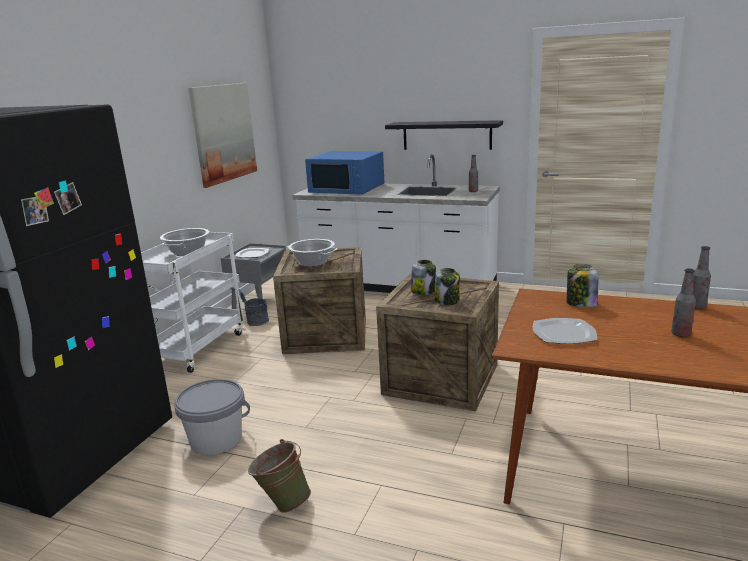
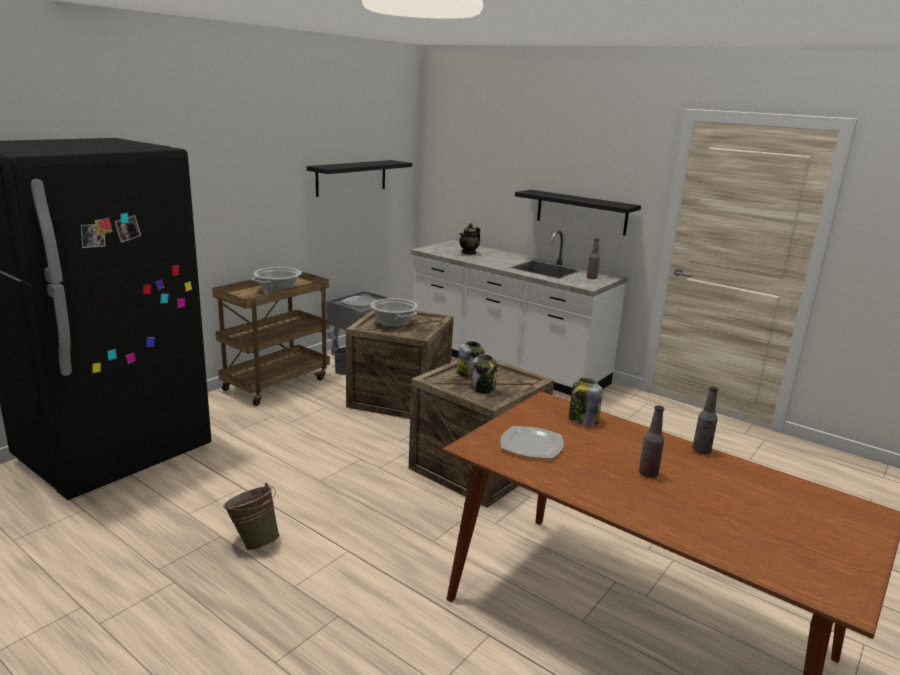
camera: 15 degrees right, 0 degrees up
(197, 347) = (276, 383): white cart -> brown cart
(216, 440) = (237, 471): grey bucket -> none
(223, 133) = (351, 177): picture -> black shelf
(347, 189) = (469, 252): blue microwave -> teapot

